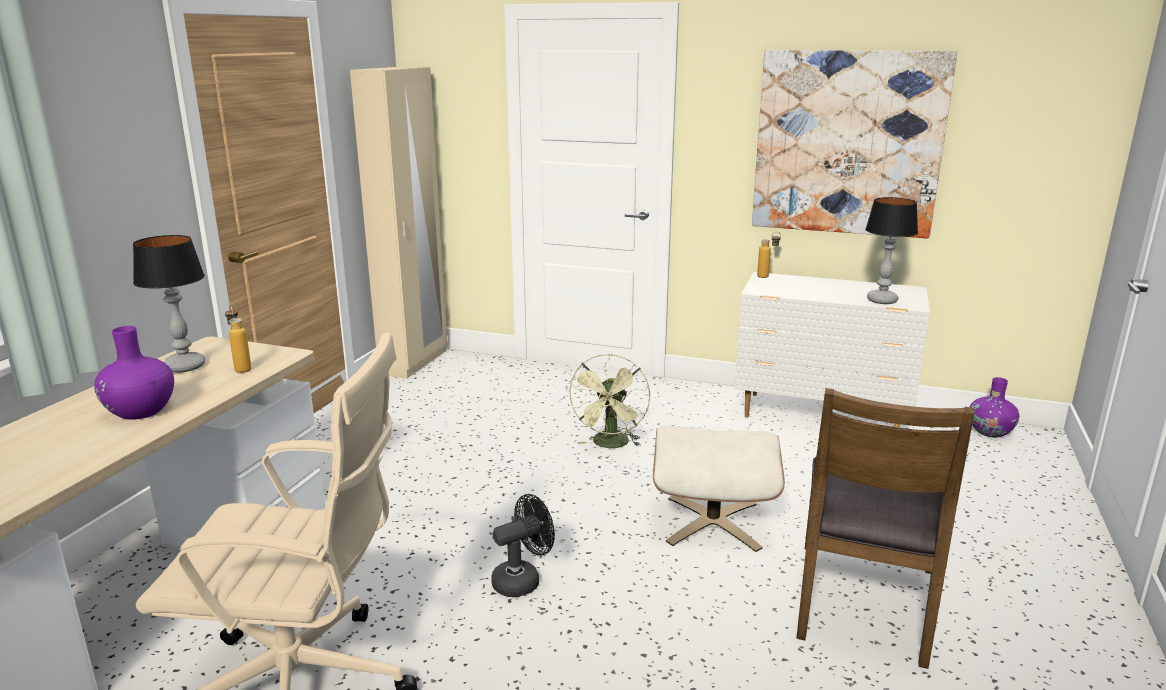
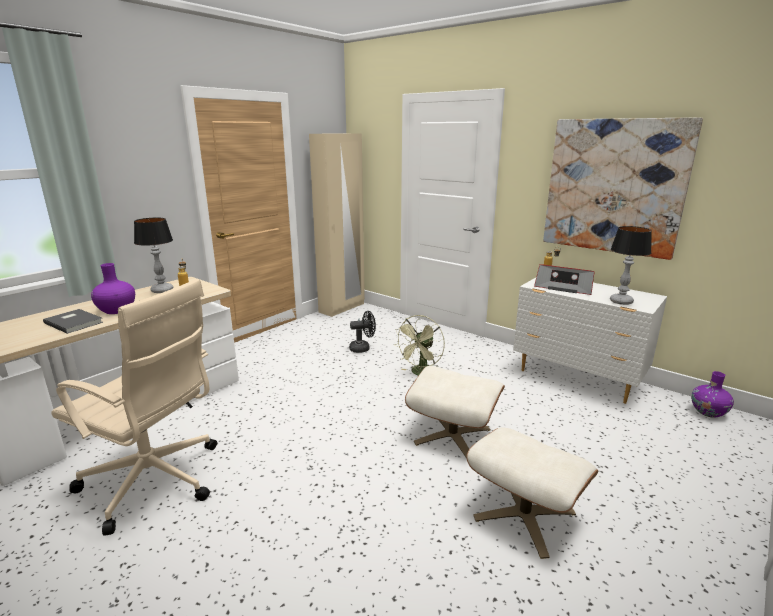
camera: 20 degrees right, 0 degrees up
(81, 443) = (74, 322): none -> grey book
(523, 580) = (312, 446): black fan -> black fan (363, 348)
(798, 289) = (564, 287): none -> radio
(864, 602) = (524, 515): brown chair -> beige ottoman

